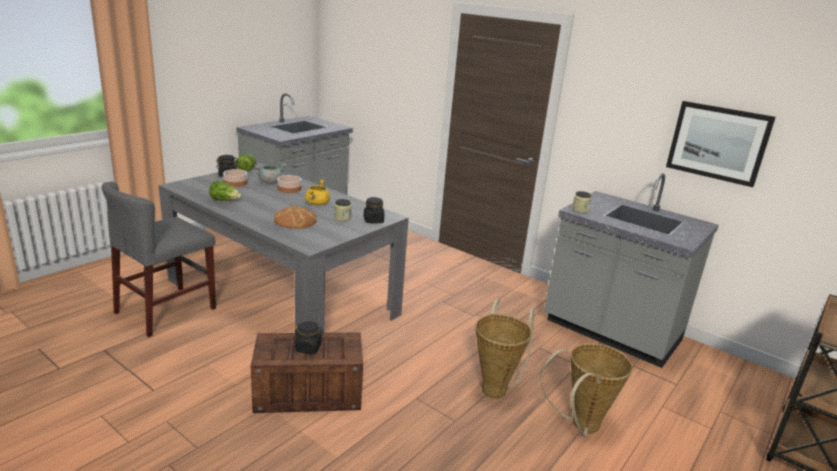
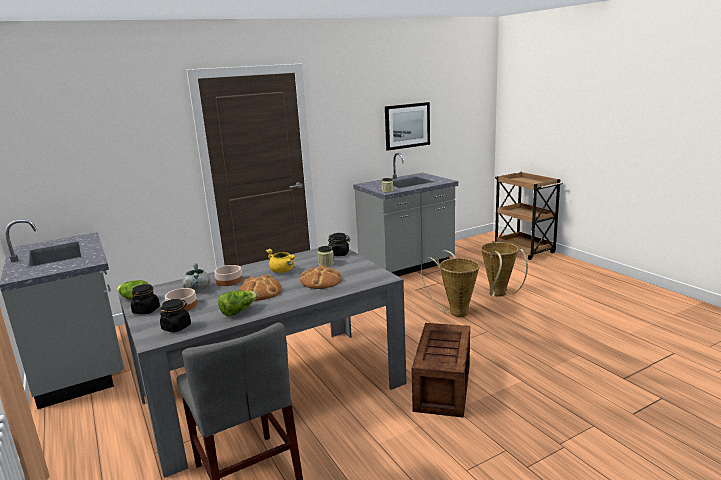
camera: 65 degrees left, 5 degrees down
(267, 202) = (260, 291): none -> bread
(308, 348) = (442, 345): black jar -> black jar (176, 327)

